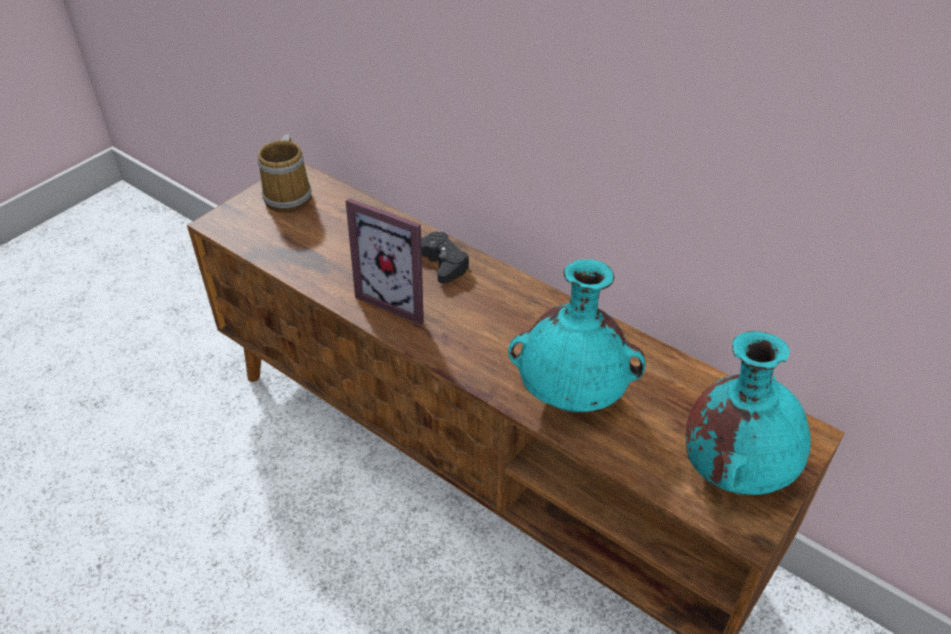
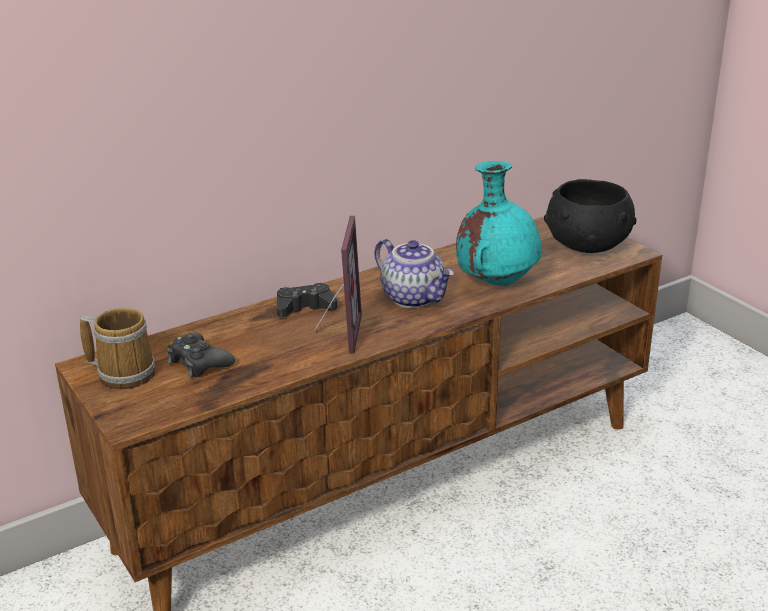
camera: 70 degrees left, 15 degrees down
(317, 229) = (198, 363): none -> black game controller
(400, 297) = (336, 333): picture frame -> picture frame turned 45 degrees counterclockwise
(499, 336) = (414, 298): none -> teapot
(735, 469) = (586, 244): turquoise vase -> black bowl

